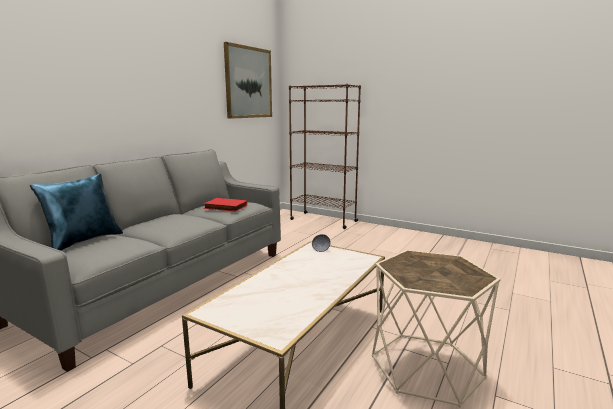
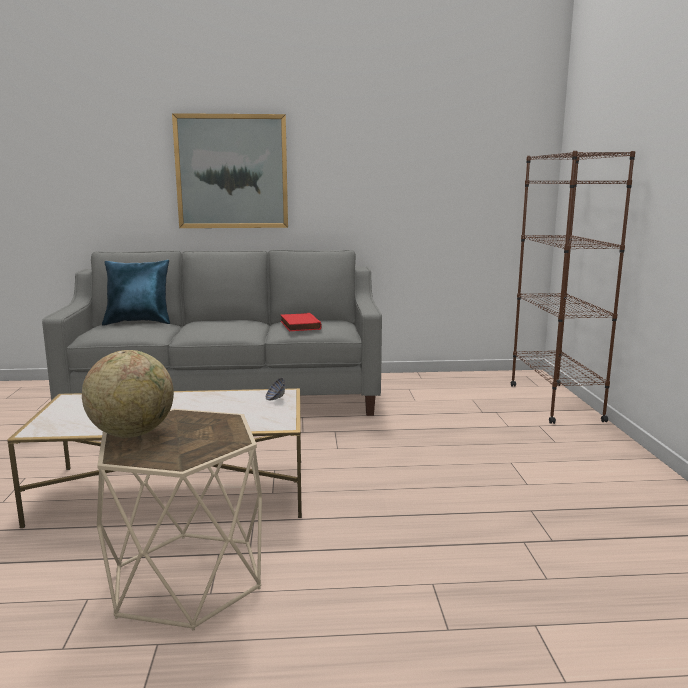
camera: 55 degrees right, 0 degrees up
(248, 82) = (474, 153): picture -> picture (232, 172)
(419, 280) = (132, 433): none -> globe

